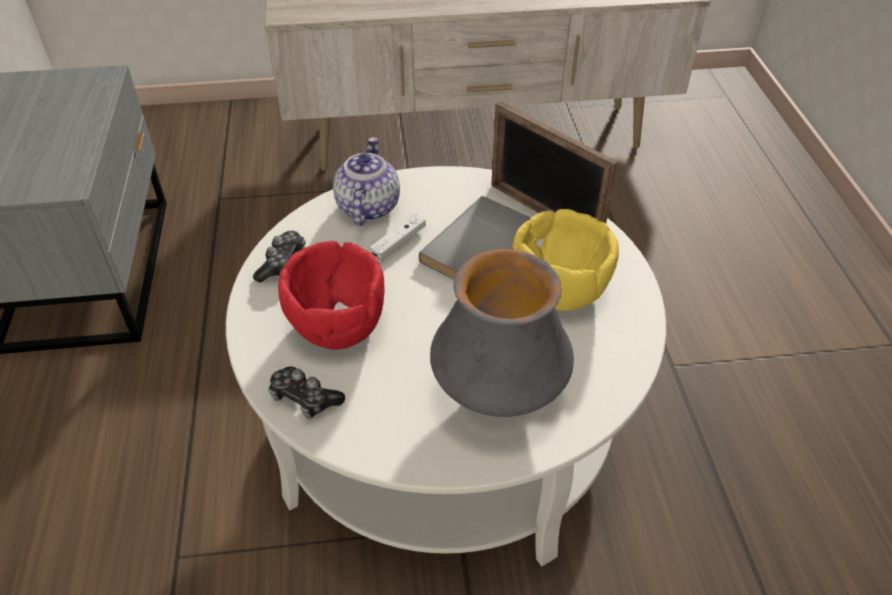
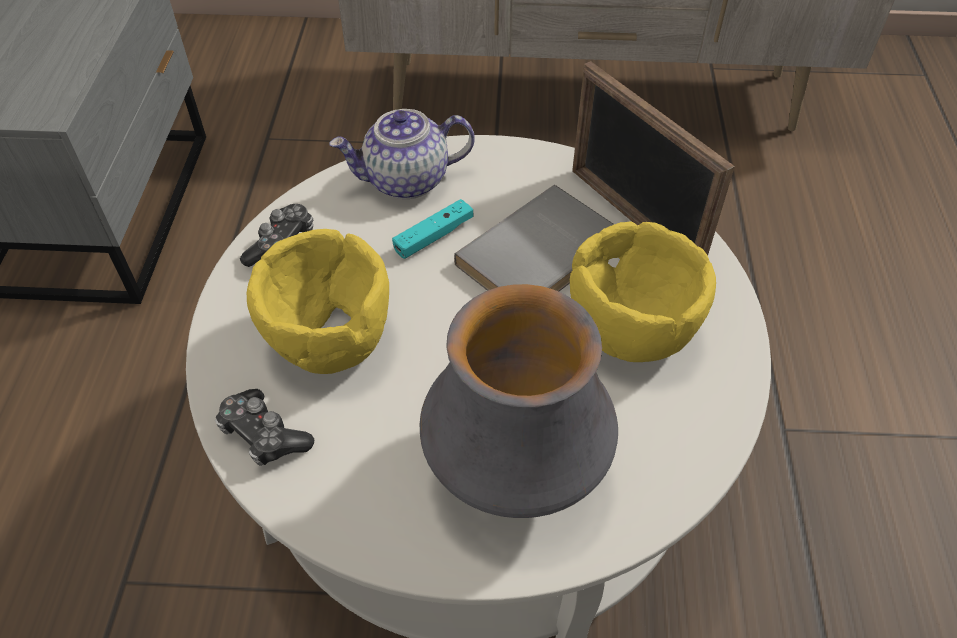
camera: 10 degrees right, 5 degrees up
(337, 324) = (329, 337): red bowl -> yellow bowl
(367, 207) = (406, 181): teapot -> teapot turned 120 degrees counterclockwise
(398, 243) = (434, 236): white game controller -> turquoise game controller

